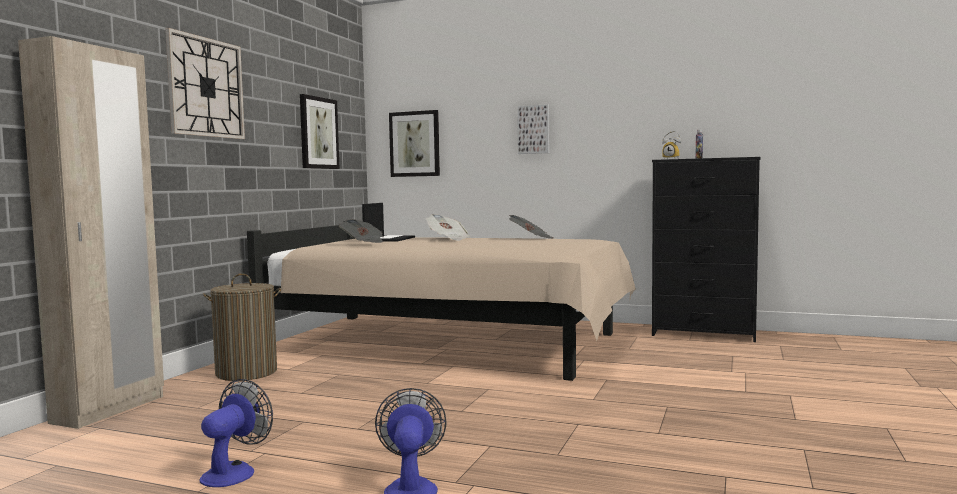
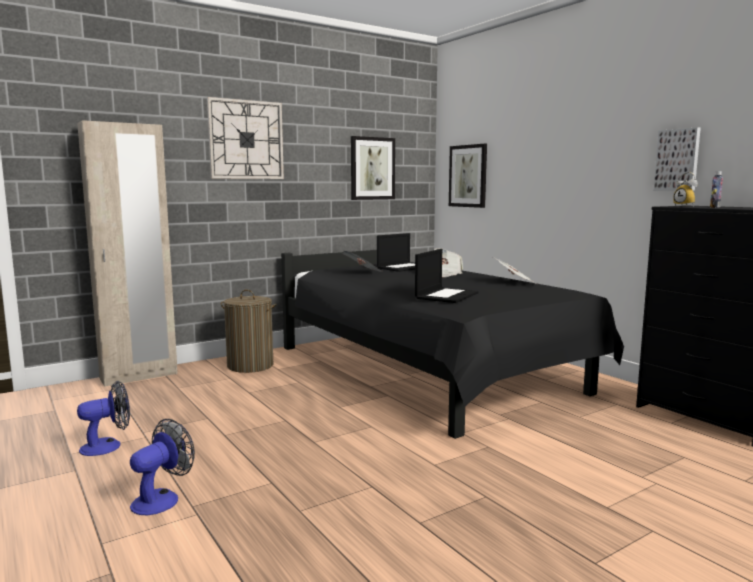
camera: 35 degrees right, 5 degrees up
(452, 343) = (428, 371): beige bed -> black bed
(514, 248) = (446, 295): none -> laptop
(534, 129) = (564, 164): picture -> picture (677, 160)

